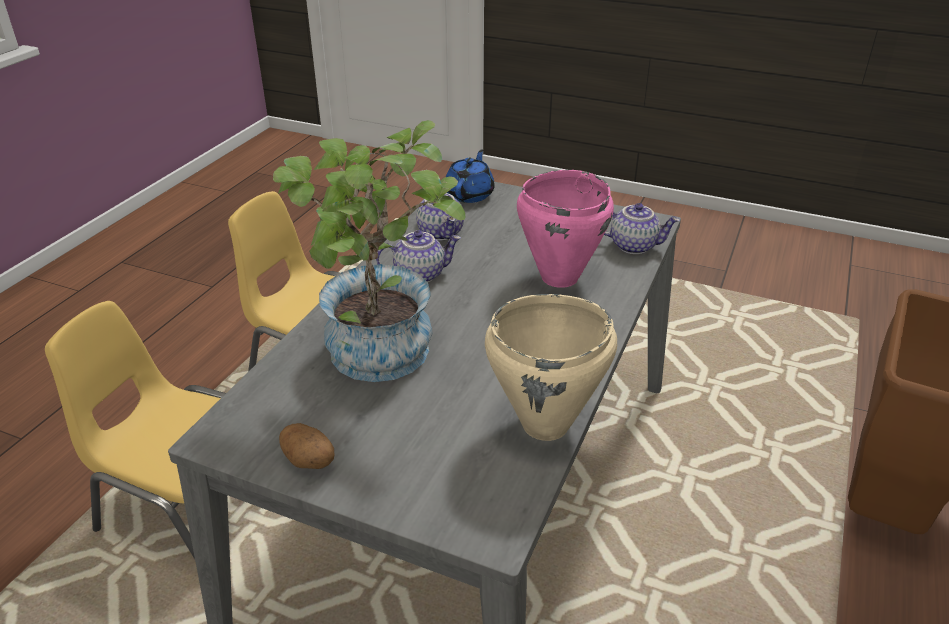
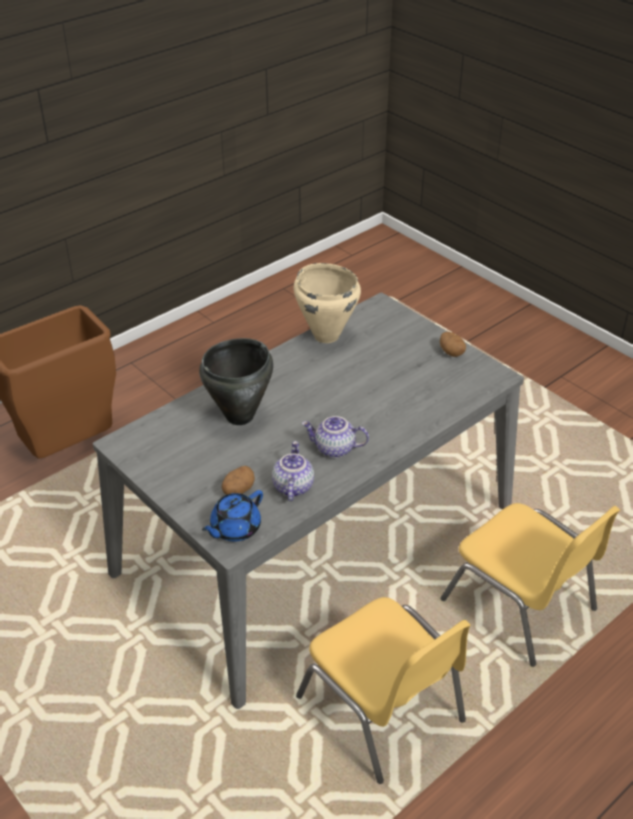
camera: 155 degrees left, 5 degrees up
(380, 360) = (393, 392): potted plant -> none
(493, 218) = (238, 490): none -> potato
(558, 277) = (240, 416): pink cooking pot -> black cooking pot
(634, 245) = (160, 426): teapot -> none

